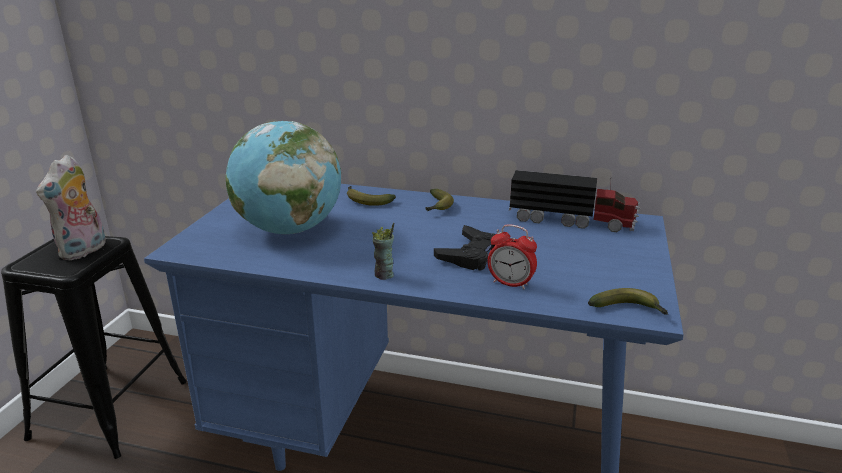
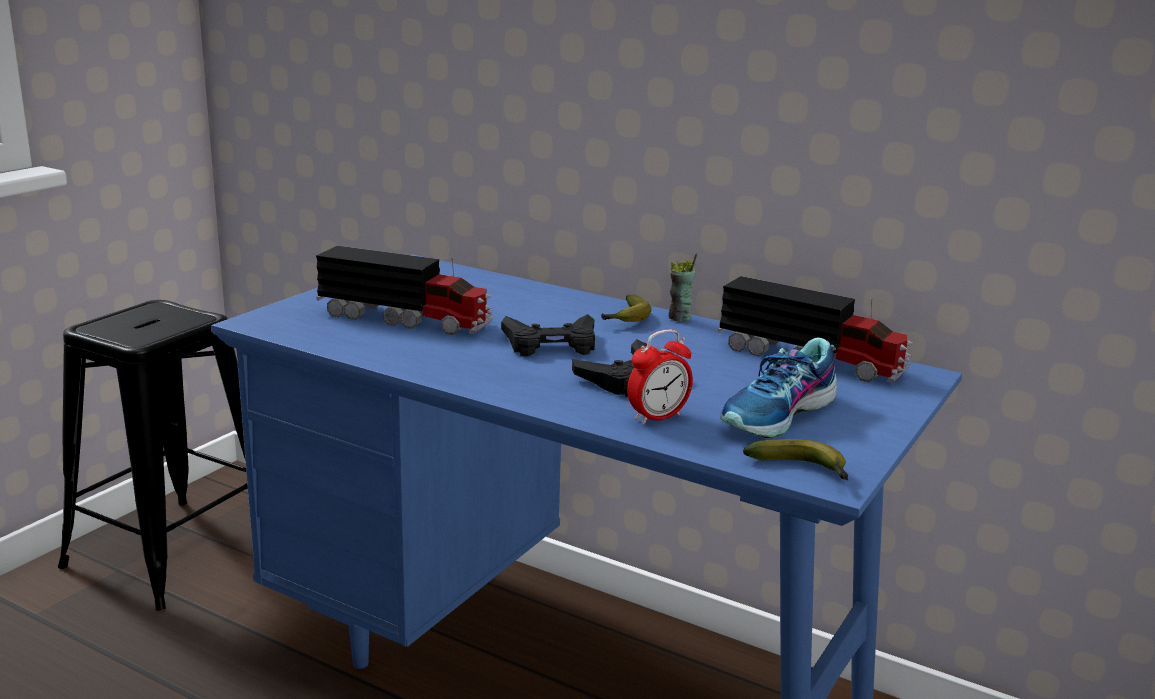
camera: 15 degrees right, 5 degrees down
(84, 251) = (167, 323): plush toy -> none
(289, 230) = (407, 319): globe -> toy truck
(366, 200) = (532, 299): banana -> none
(384, 275) = (493, 384): cup -> cup (679, 318)
(402, 235) = (551, 344): none -> black game controller
(510, 283) = (657, 417): alarm clock -> alarm clock turned 75 degrees counterclockwise
(583, 267) = (779, 415): none -> shoe

